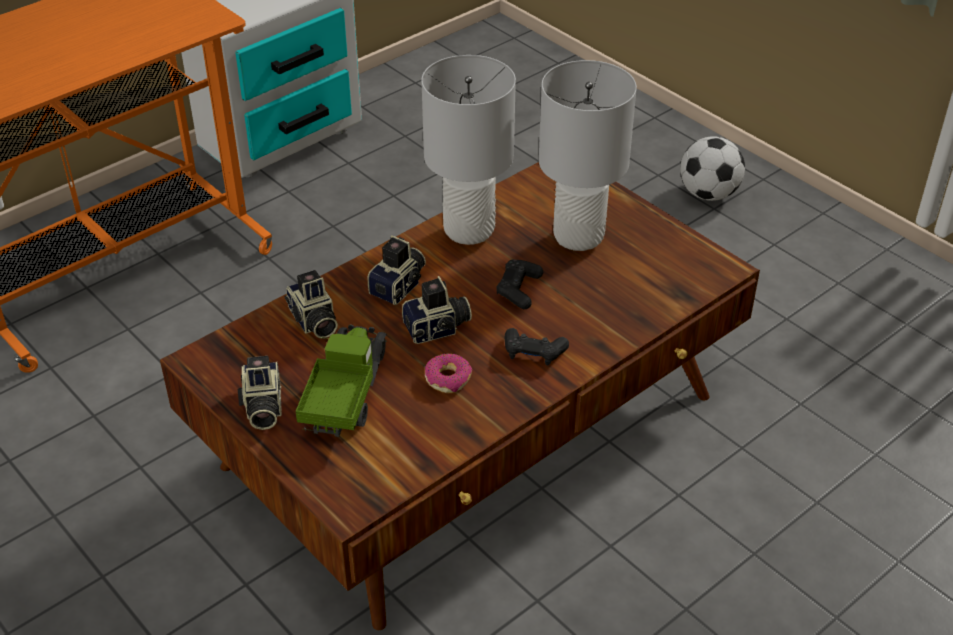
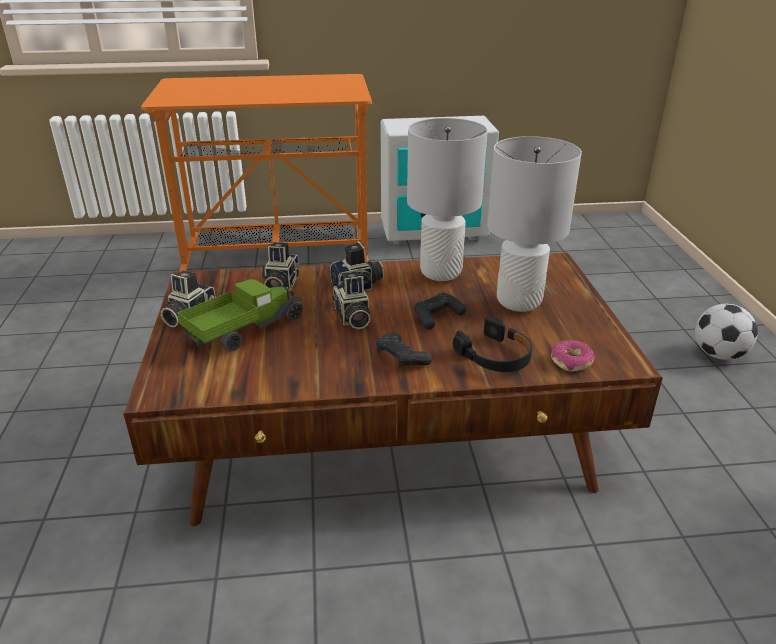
camera: 35 degrees right, 10 degrees down
(438, 329) = (352, 318): camera -> camera turned 60 degrees clockwise
(448, 379) = (321, 348): donut -> donut (571, 361)
(612, 311) = (495, 356): none -> black headphones

